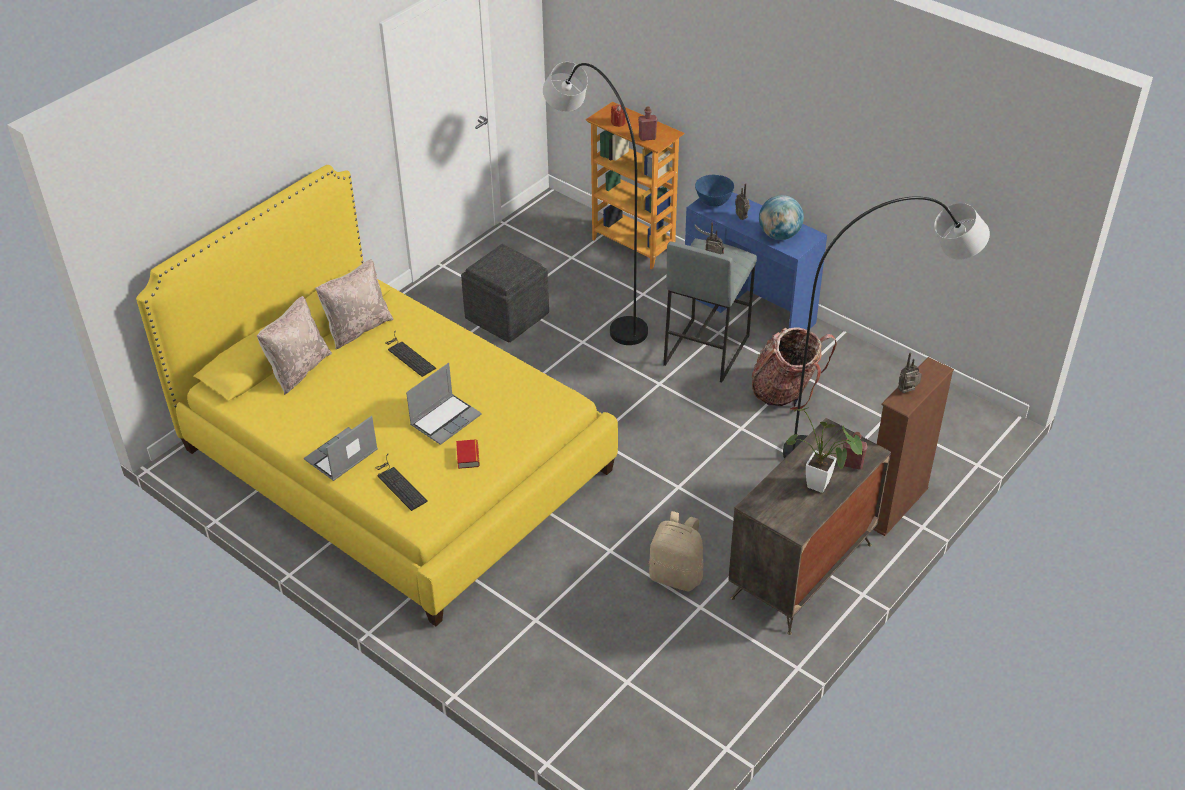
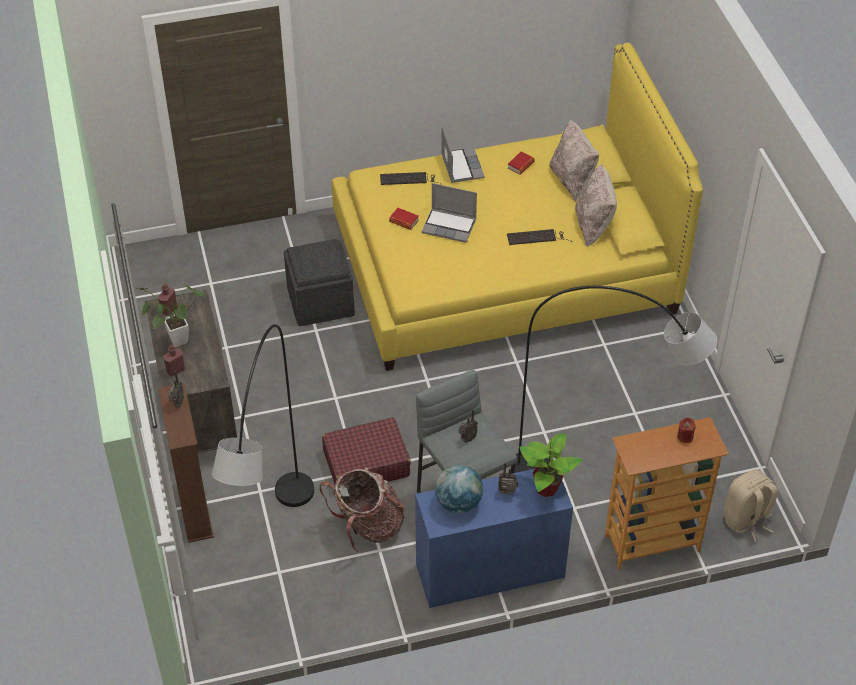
camera: 125 degrees right, 5 degrees up
(303, 415) = (520, 165): none -> book
(445, 419) = (450, 226): laptop -> laptop turned 60 degrees counterclockwise
(507, 315) = (619, 402): grey ottoman -> grey ottoman (321, 302)
(647, 138) = (641, 443): red bottle -> red bottle (169, 309)
(676, 575) = (262, 351): beige backpack -> beige backpack (746, 520)
(713, 202) = (546, 487): blue bowl -> potted plant
(727, 427) = (366, 463): none -> red suitcase

